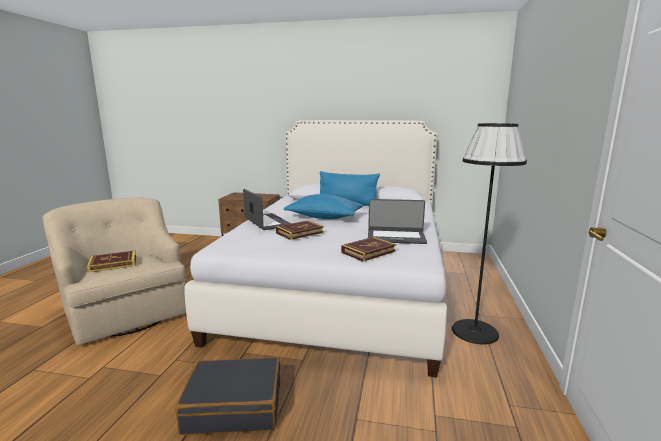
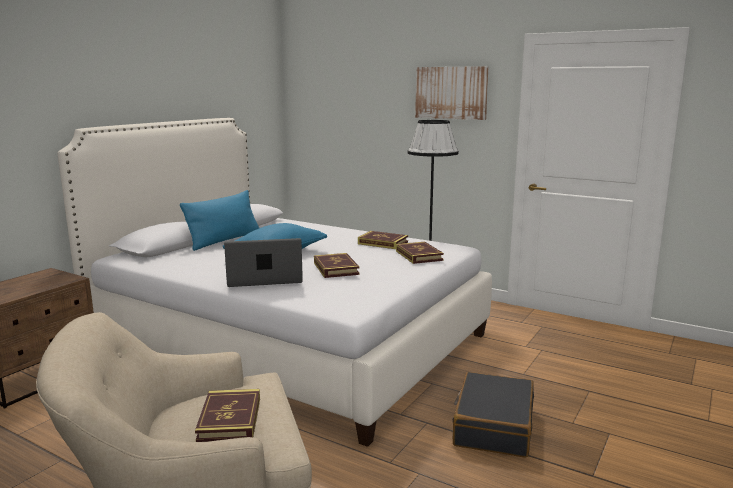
camera: 70 degrees left, 0 degrees up
(396, 237) = (383, 243): laptop -> book
(570, 91) = (451, 93): none -> picture

